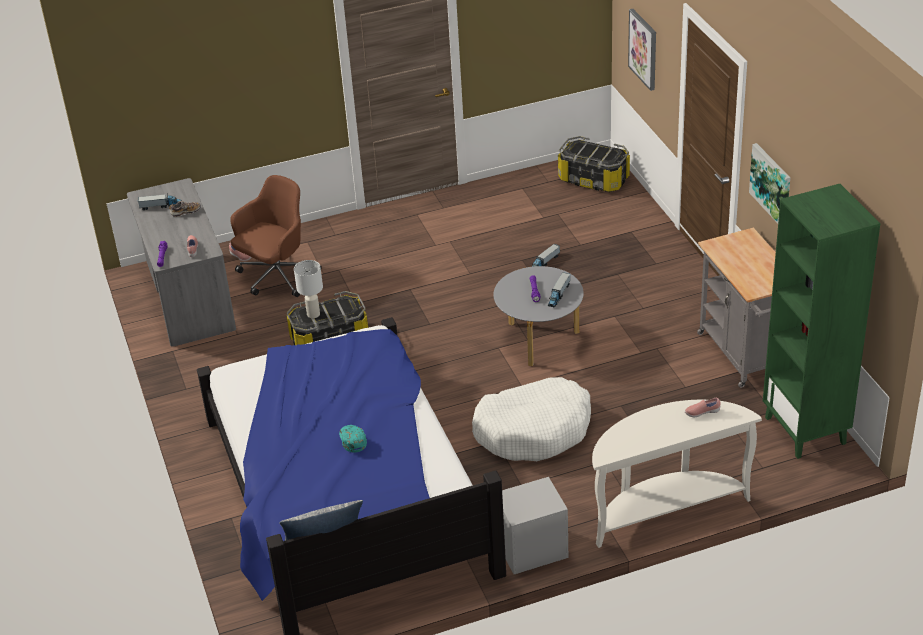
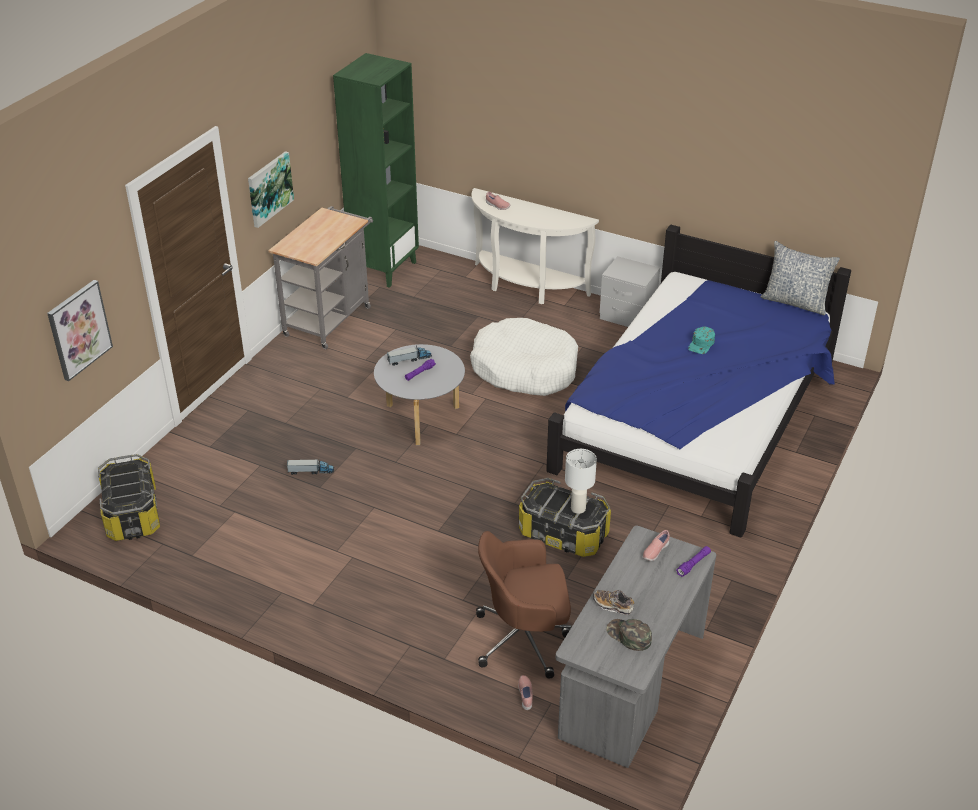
camera: 135 degrees left, 0 degrees up
(160, 206) = (628, 636): toy truck -> green cap

